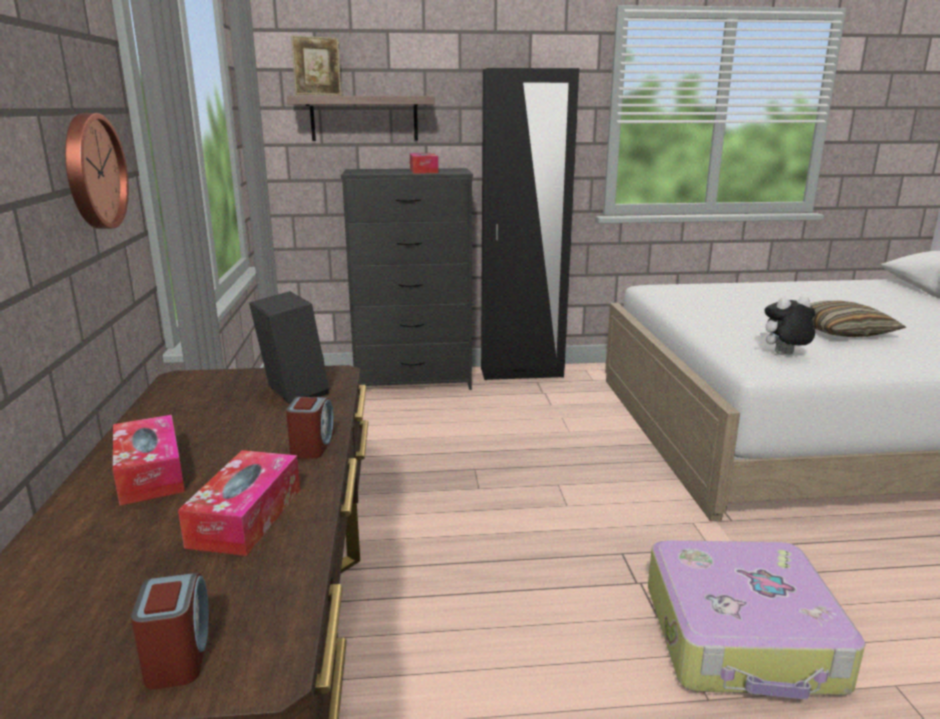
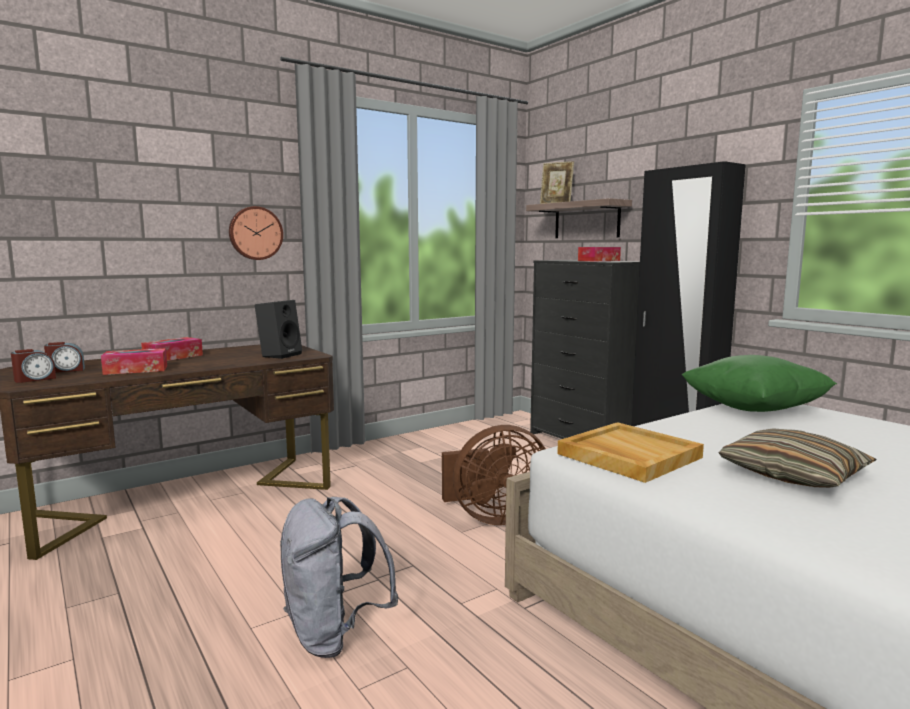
camera: 60 degrees right, 10 degrees down
(312, 445) = (213, 366): alarm clock -> alarm clock (66, 370)
(548, 479) = (493, 517): none -> brown fan
(678, 296) = (753, 409): none -> green pillow
(743, 638) = (334, 635): suitcase -> grey backpack
(784, 355) = (627, 455): plush toy -> beige tray

